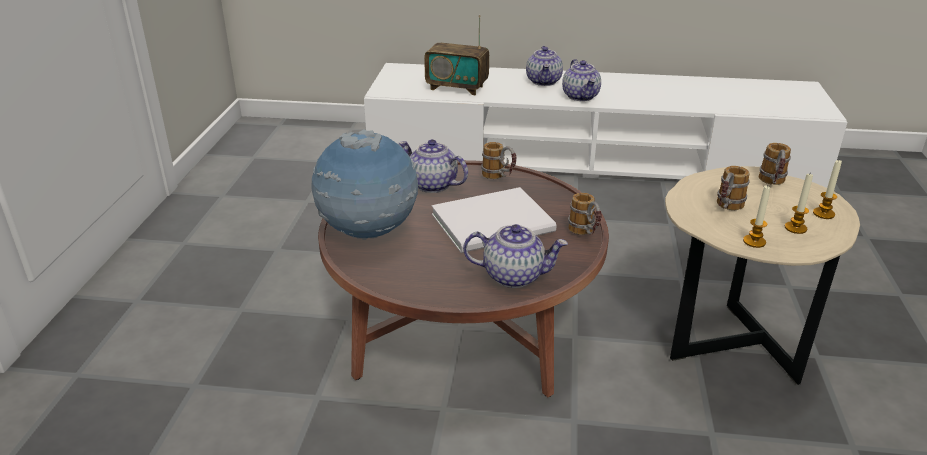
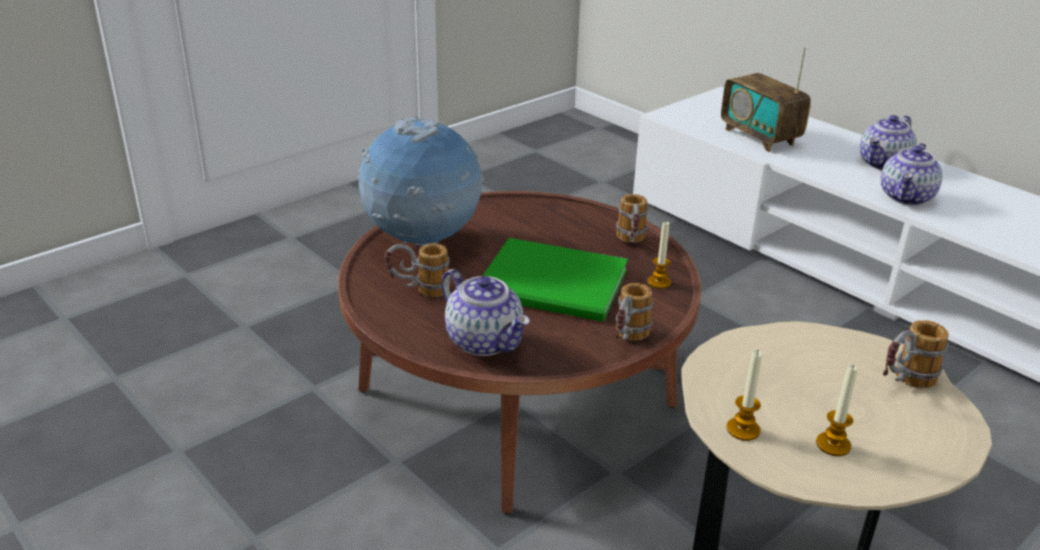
camera: 40 degrees right, 0 degrees up
(432, 185) = (554, 221): teapot -> none
(496, 223) = (556, 286): white book -> green book
(726, 209) = (777, 379): mug -> mug (419, 291)
(823, 214) = (912, 450): candle -> candle (659, 282)

